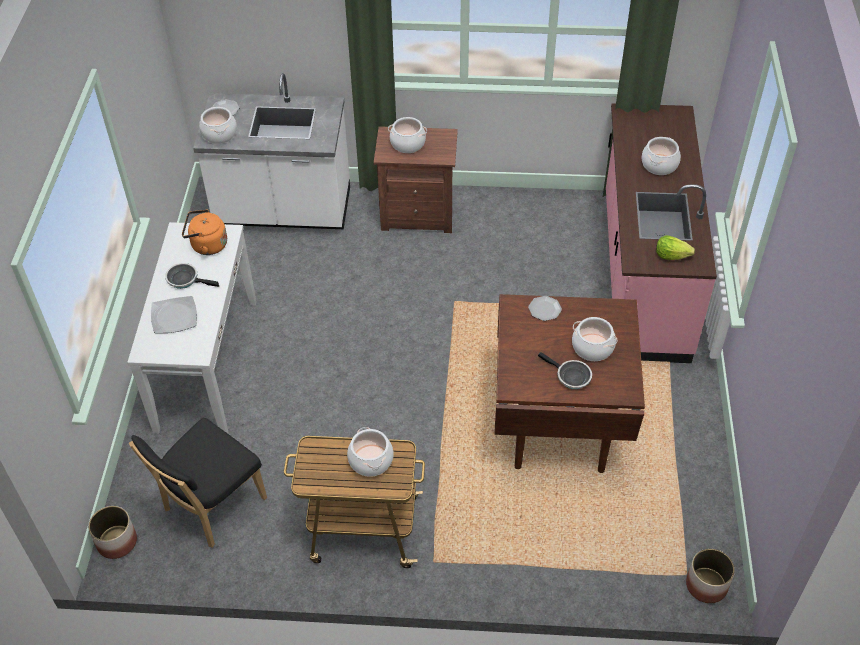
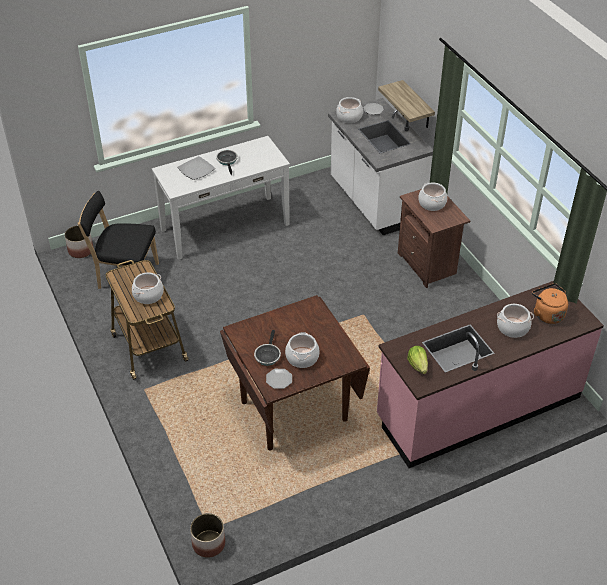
camera: 60 degrees right, 5 degrees down
(207, 245) = (261, 157): orange kettle -> orange kettle (547, 314)
(284, 65) = (417, 106): none -> shelf
(545, 309) = (319, 321): plate -> plate (279, 379)

